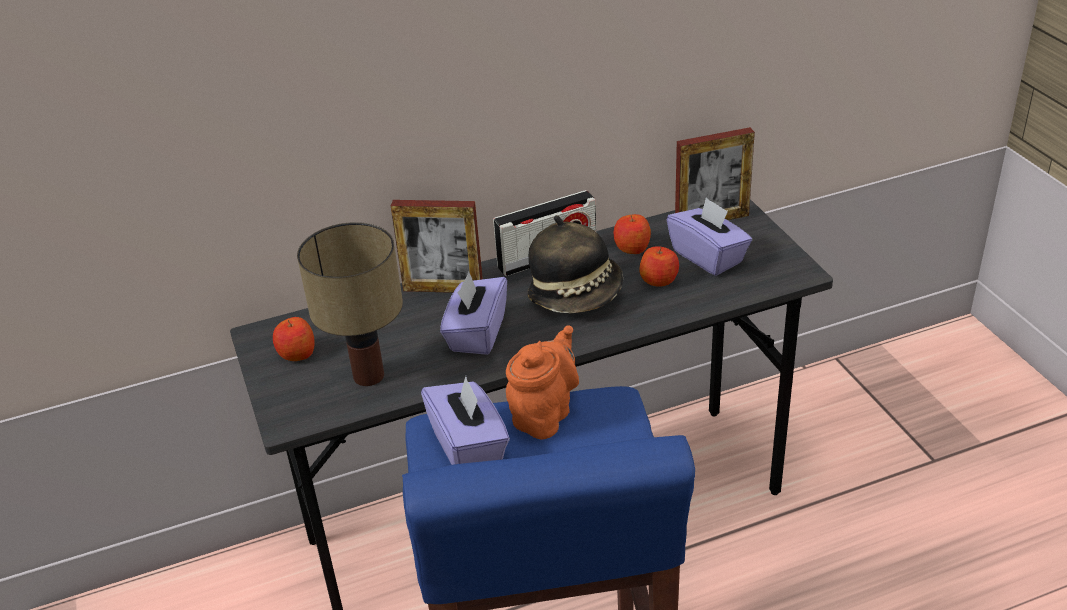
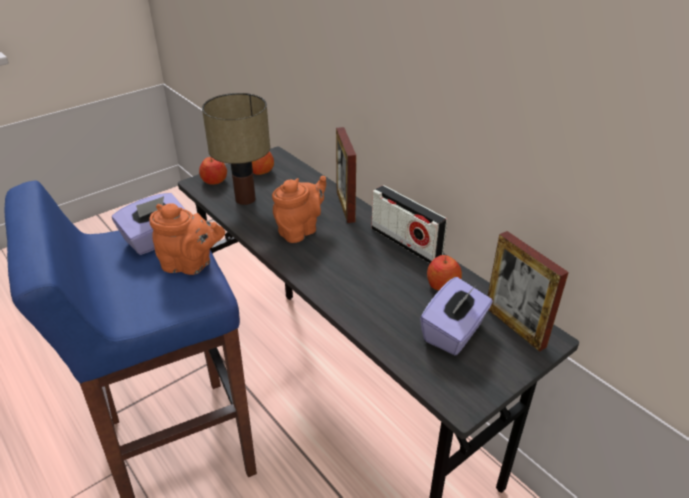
camera: 70 degrees right, 0 degrees up
(476, 333) = (300, 230): purple tissue box -> orange teapot
(576, 294) = (364, 266): hat -> none
(659, 280) = (403, 307): apple -> apple (214, 181)

